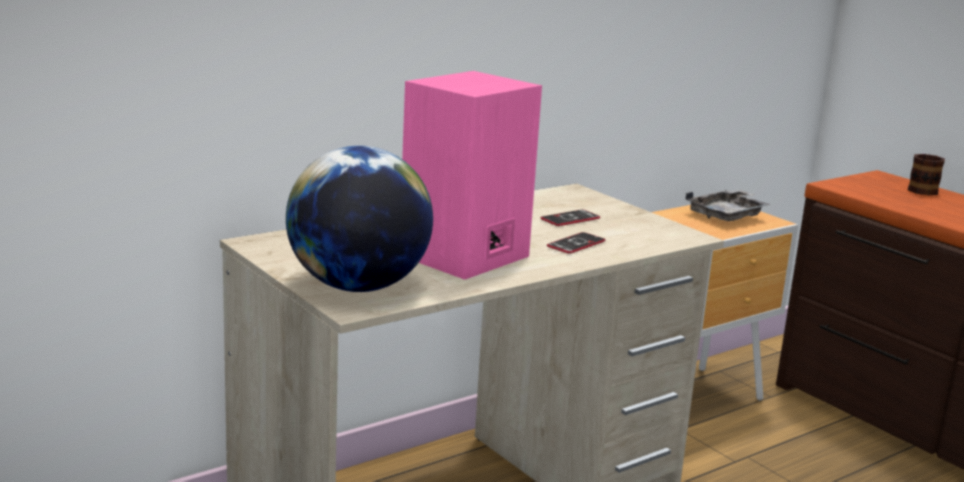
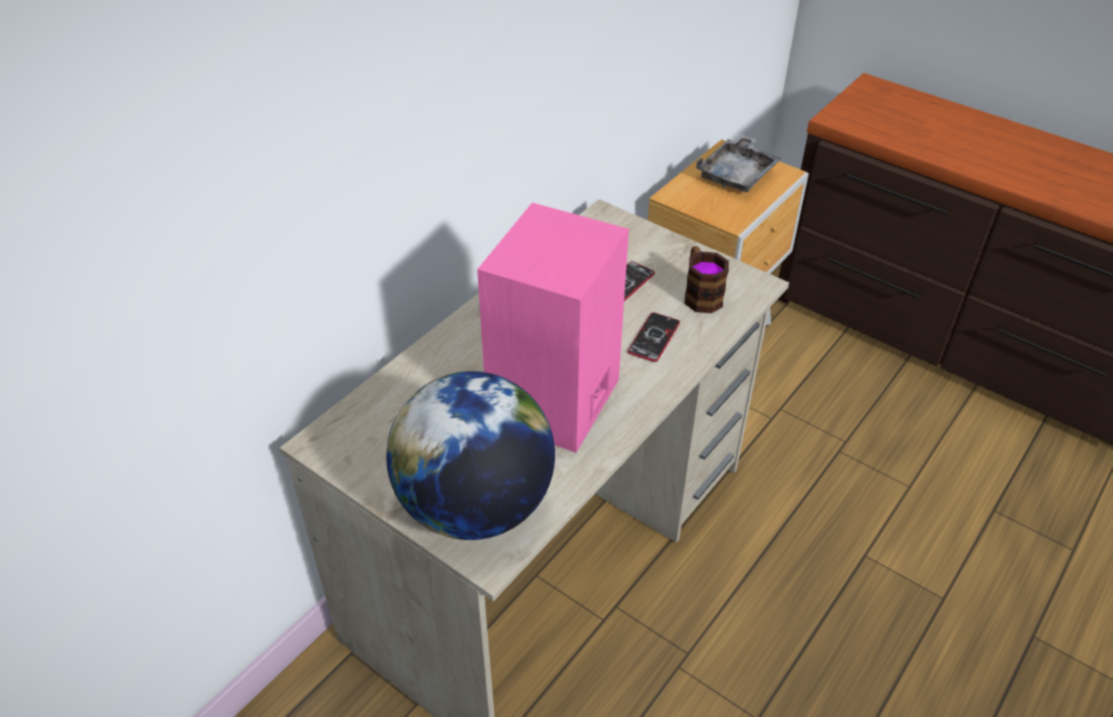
camera: 15 degrees left, 25 degrees up
(920, 189) = (916, 103): mug -> mug (700, 294)

